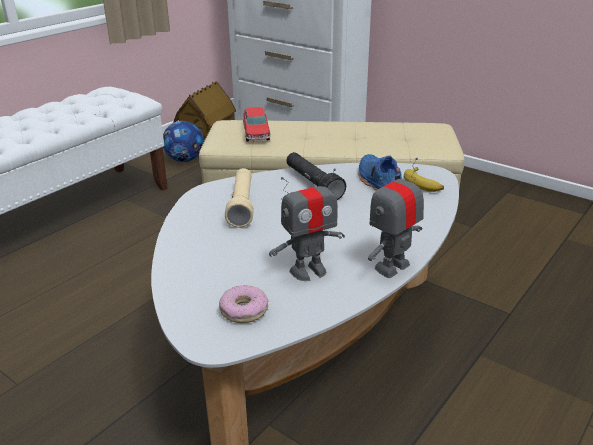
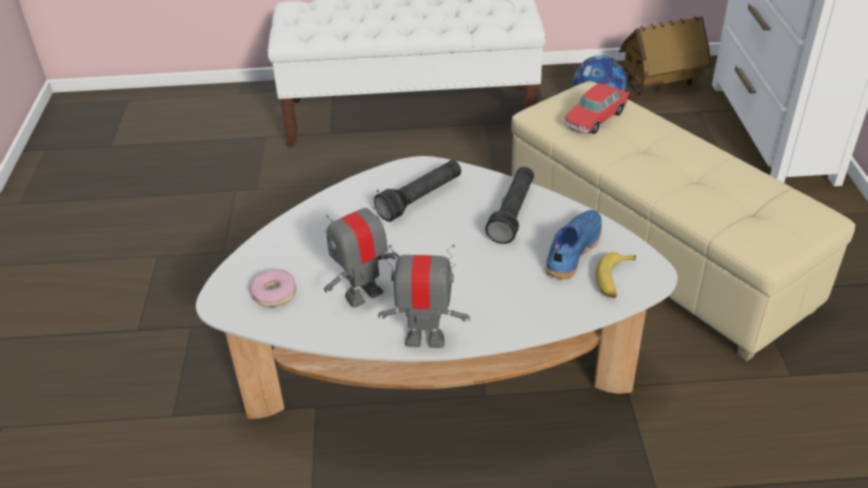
camera: 50 degrees right, 10 degrees up
(242, 205) = (420, 199): beige flashlight -> black flashlight
(308, 271) = (363, 294): toy robot -> toy robot turned 120 degrees clockwise

